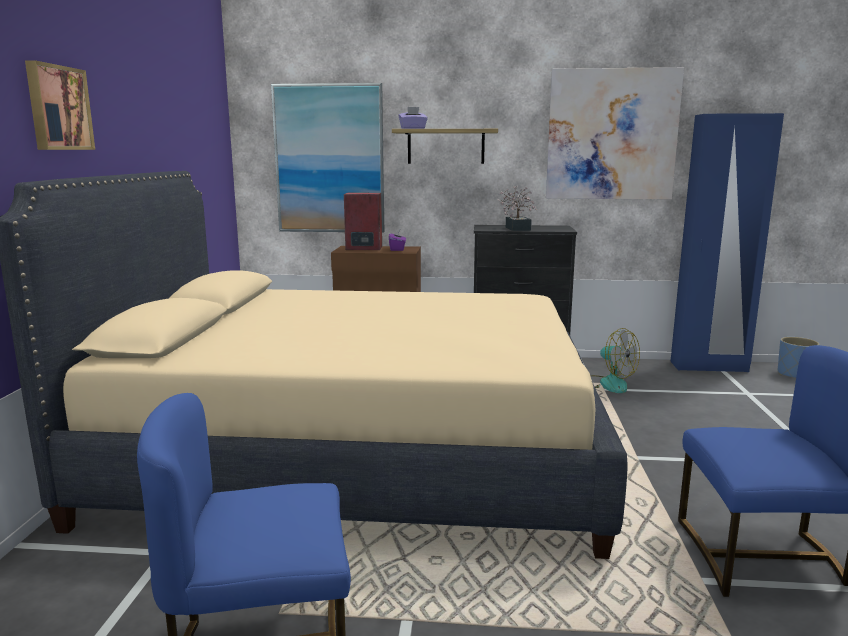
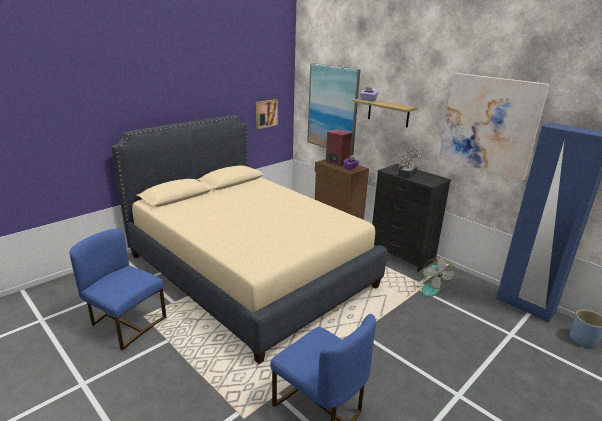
camera: 40 degrees right, 10 degrees up
(57, 108) = (157, 96): picture -> picture (266, 113)

